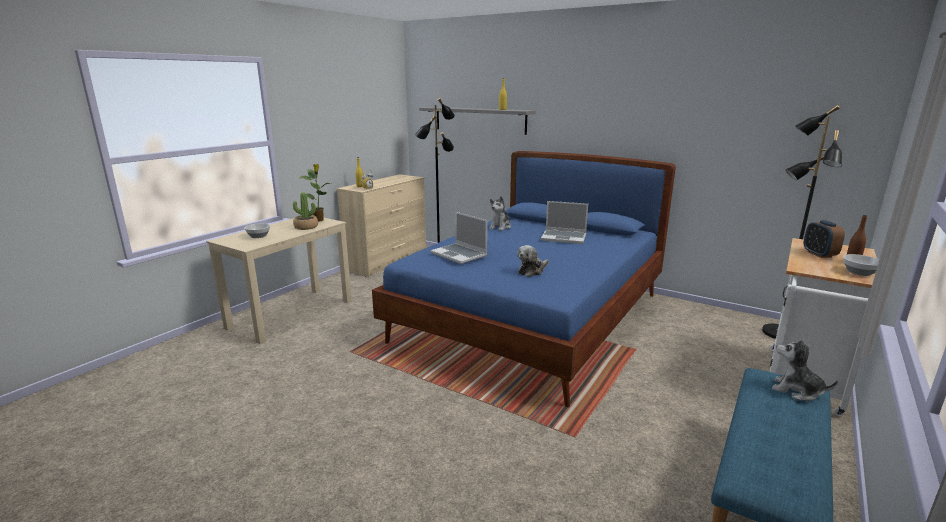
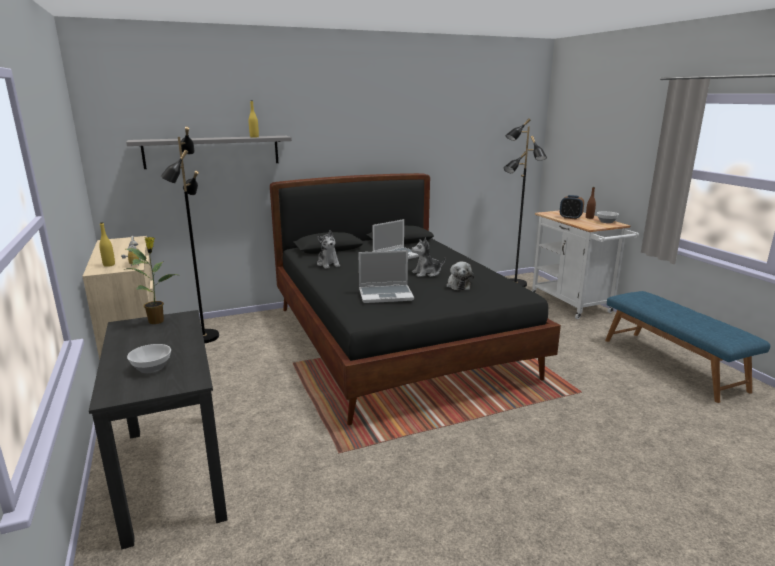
camera: 55 degrees left, 0 degrees up
(291, 314) = (173, 471): beige desk -> black desk
(306, 227) = (173, 333): potted plant -> none
(533, 318) = (396, 341): blue bed -> black bed
(796, 391) = (647, 297): plush toy -> plush toy (427, 273)

